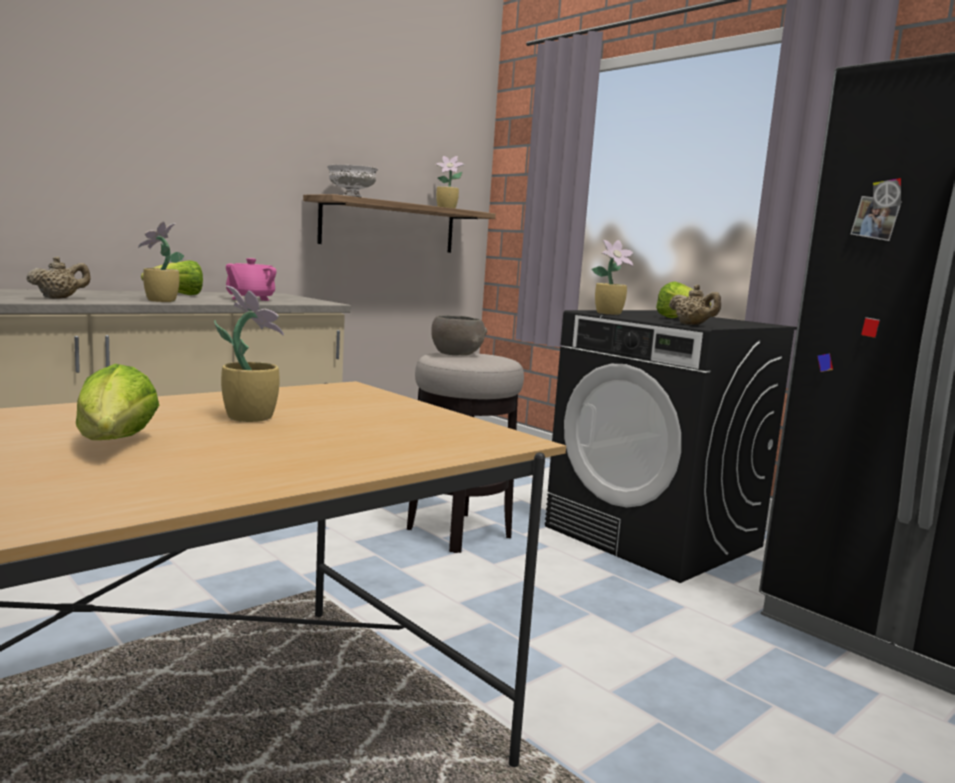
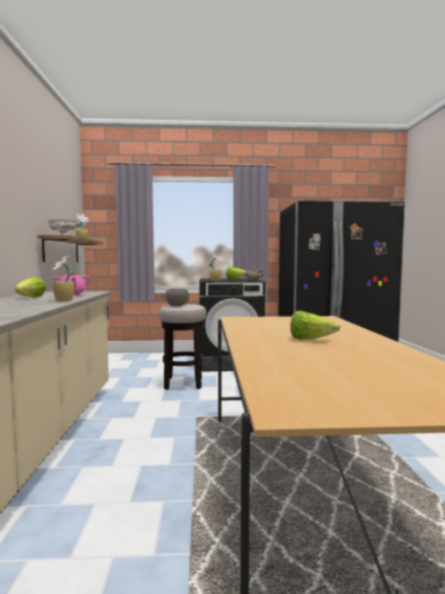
camera: 50 degrees left, 5 degrees down
(59, 298) = (28, 306): beige teapot -> none
(249, 417) = (277, 328): potted plant -> none

